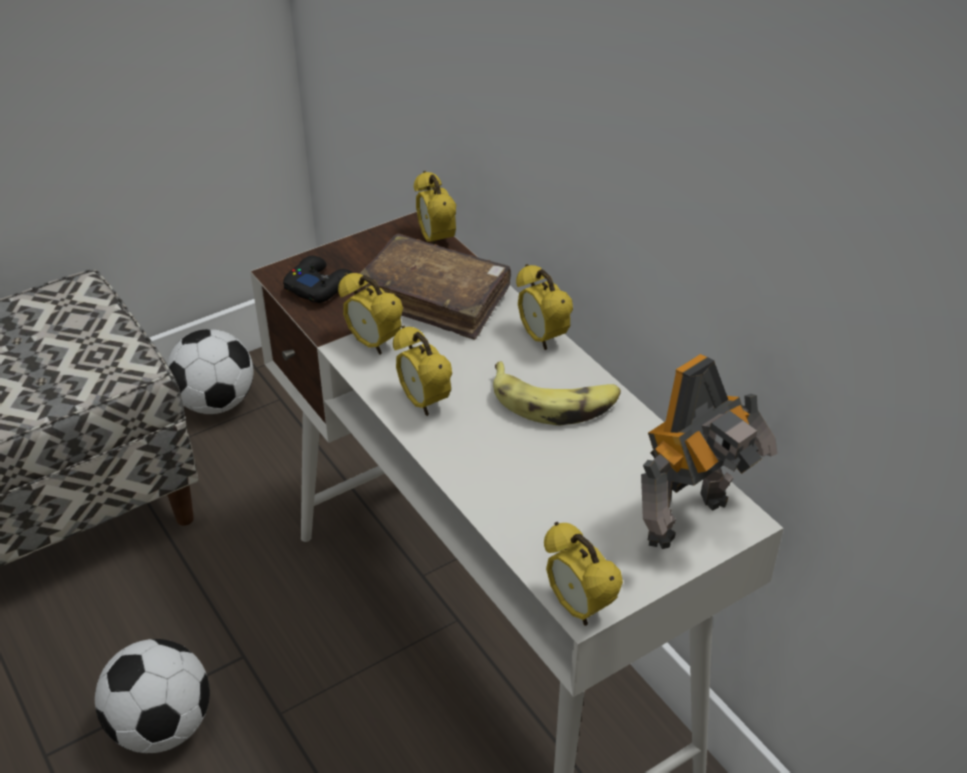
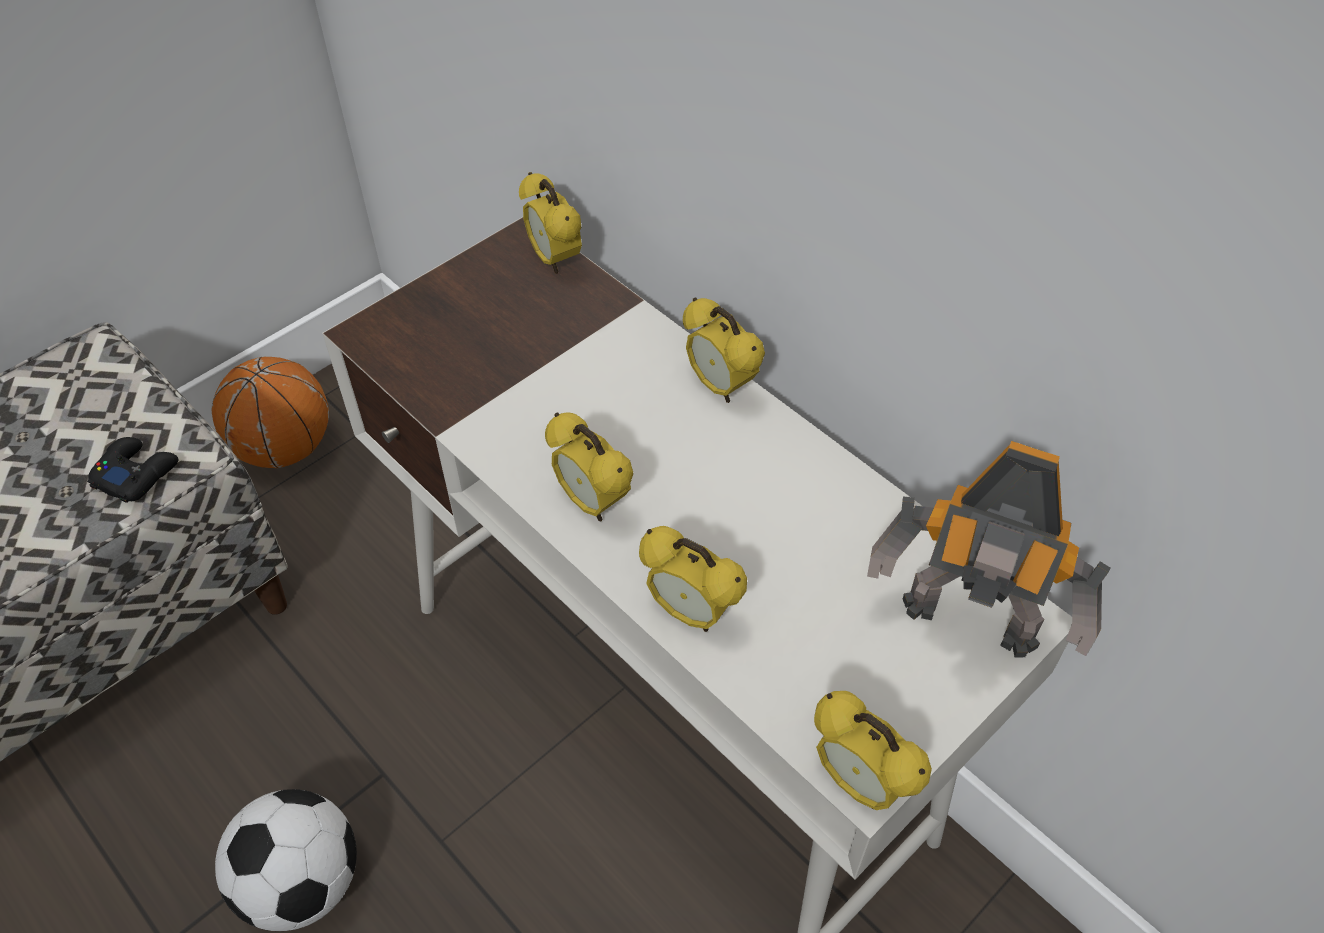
camera: 10 degrees left, 10 degrees up
(216, 403) = (285, 448): football -> basketball
(320, 286) = (419, 344): black game controller -> black game controller (136, 474)
(373, 344) = (508, 423): alarm clock -> alarm clock (690, 612)
(435, 299) = (573, 345): brown book -> none
(555, 402) = (758, 478): banana -> none
(692, 521) = (967, 630): toy robot -> toy robot turned 75 degrees clockwise

